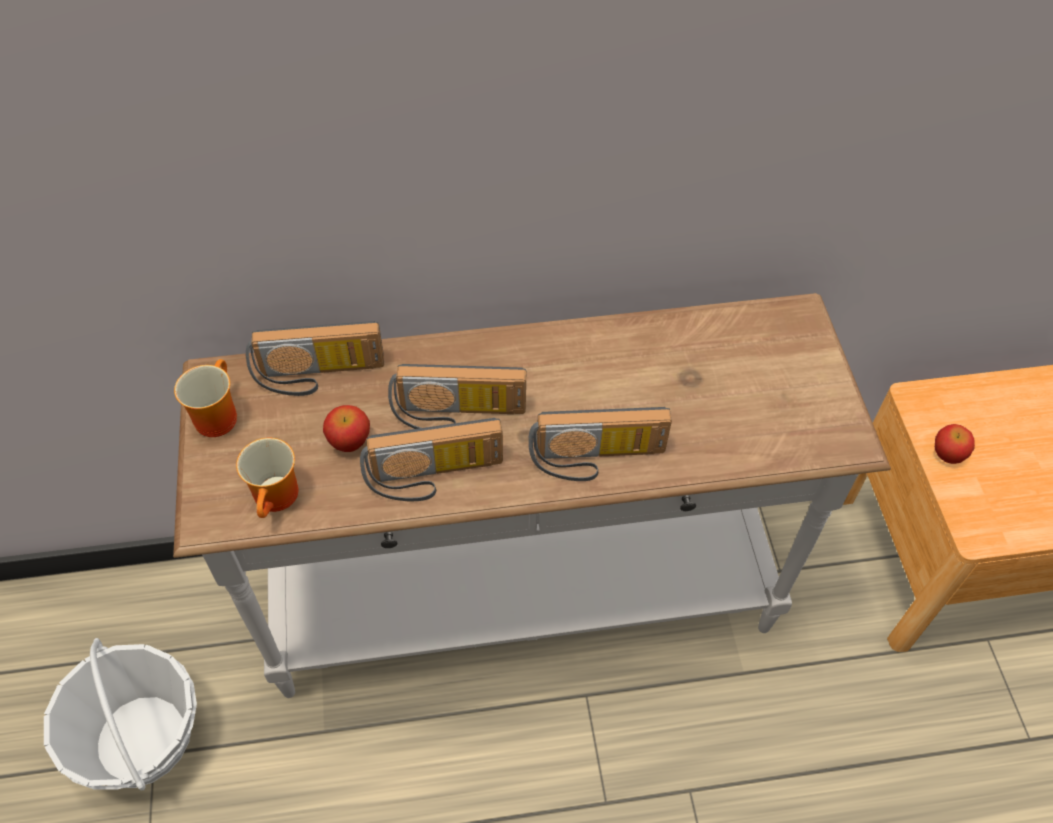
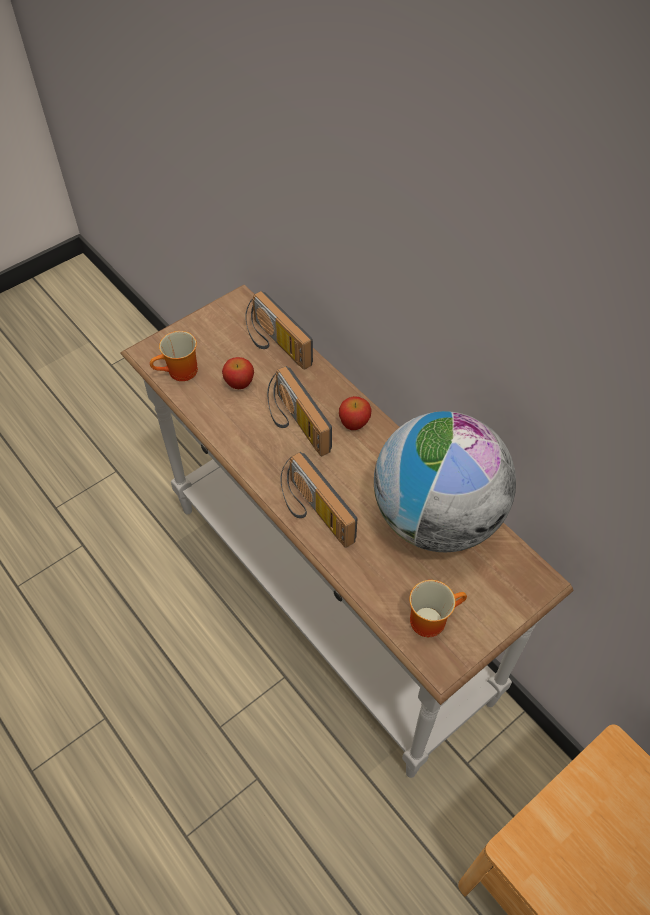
camera: 60 degrees right, 0 degrees up
(142, 739) = (122, 460): basket -> none
(214, 415) = (215, 316): mug -> mug (430, 617)
(434, 477) = (242, 436): radio -> none
(676, 354) = (436, 518): none -> globe
(947, 454) = (578, 797): apple -> apple (354, 423)

